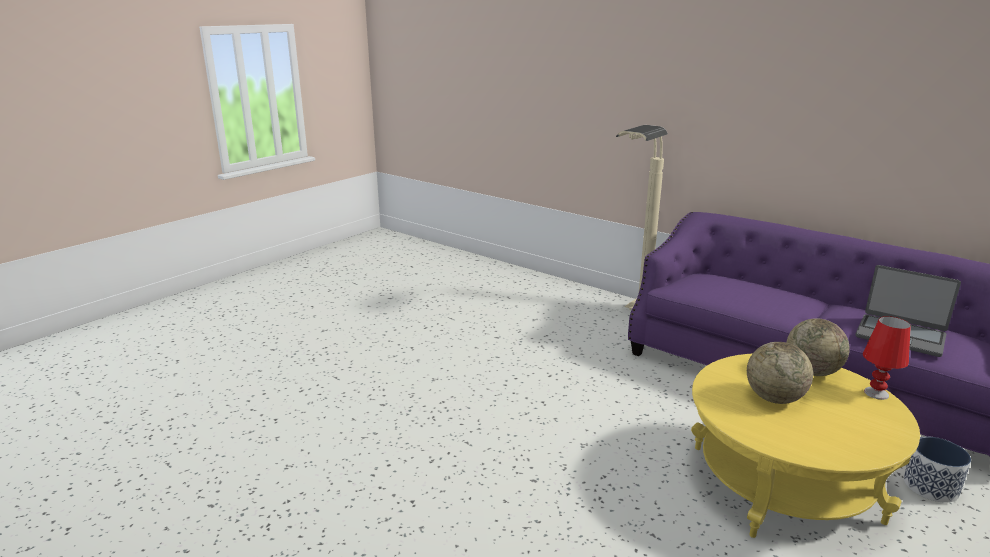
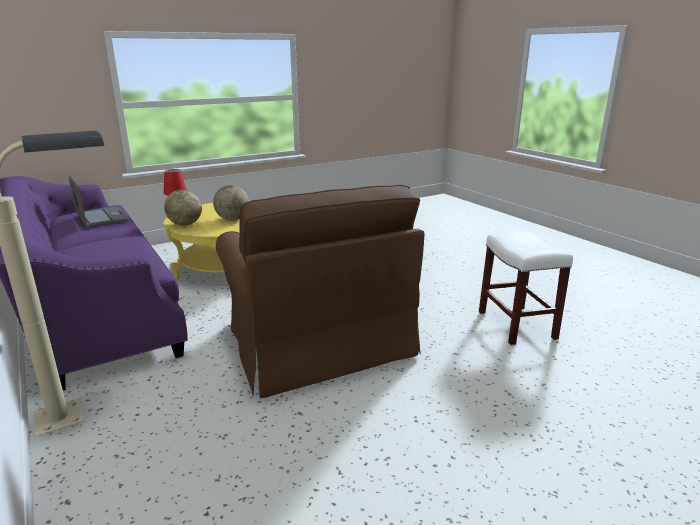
camera: 160 degrees left, 0 degrees up
(304, 458) = (515, 325): none -> white stool
(531, 388) = (315, 342): none -> brown armchair
(930, 487) = (164, 256): planter -> none

